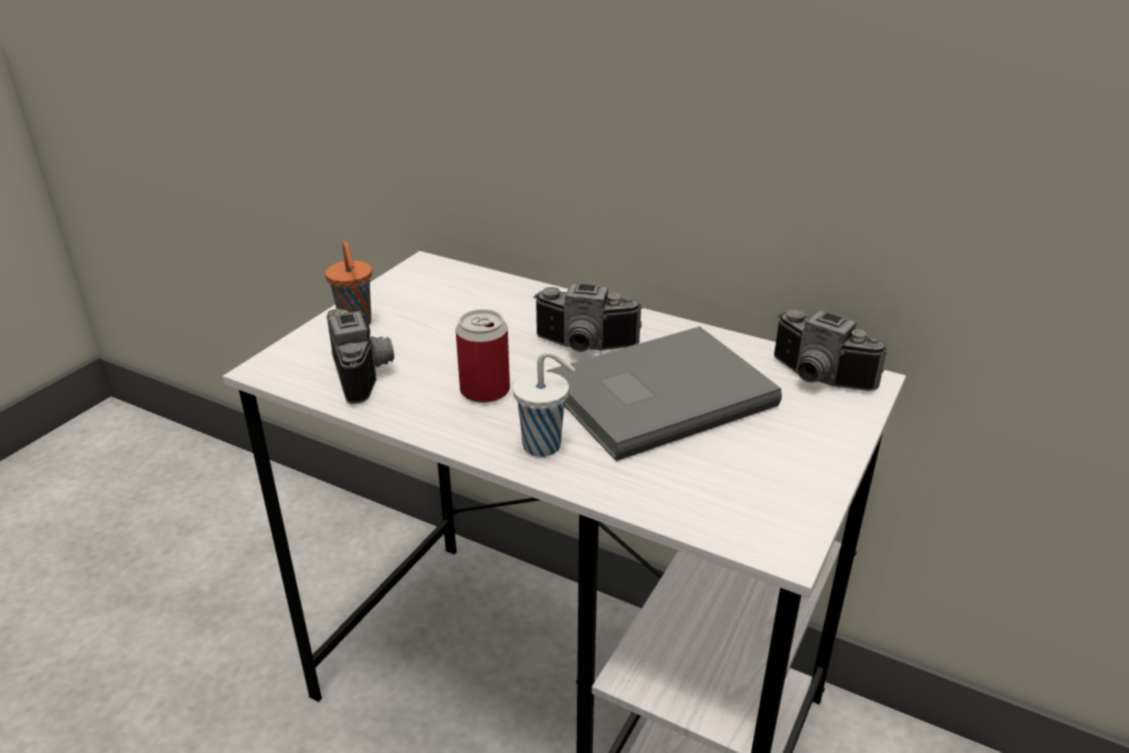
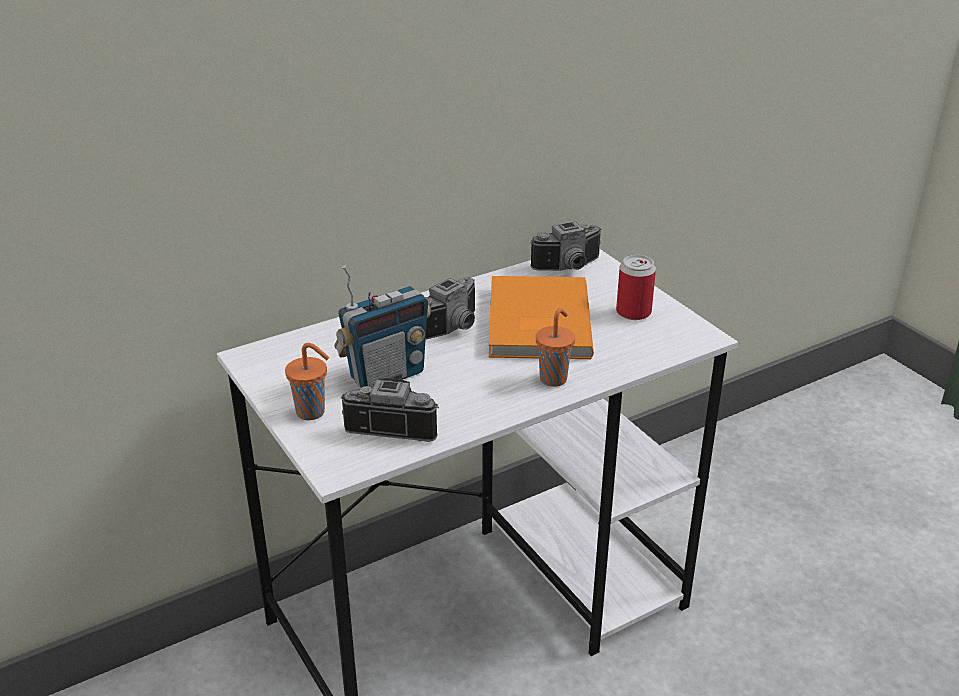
camera: 60 degrees left, 0 degrees up
(454, 339) = (386, 375): none -> radio
(485, 391) = (469, 382): can -> can (633, 312)
(544, 446) = (554, 378): white cup -> orange cup
(655, 394) = (535, 323): grey book -> orange book

